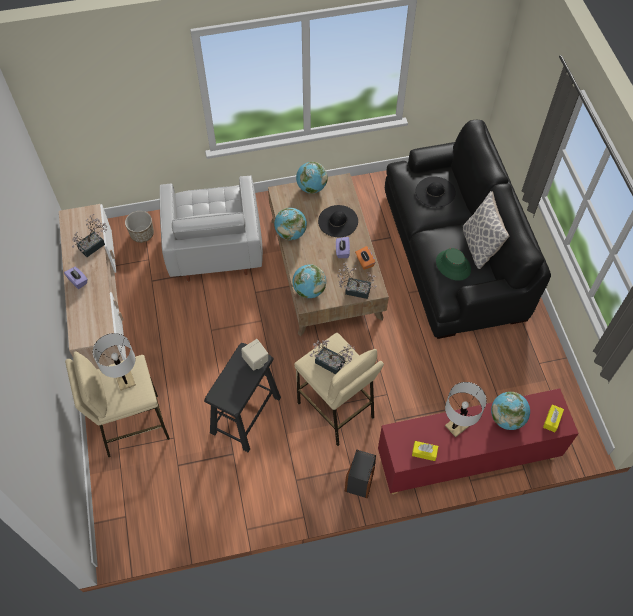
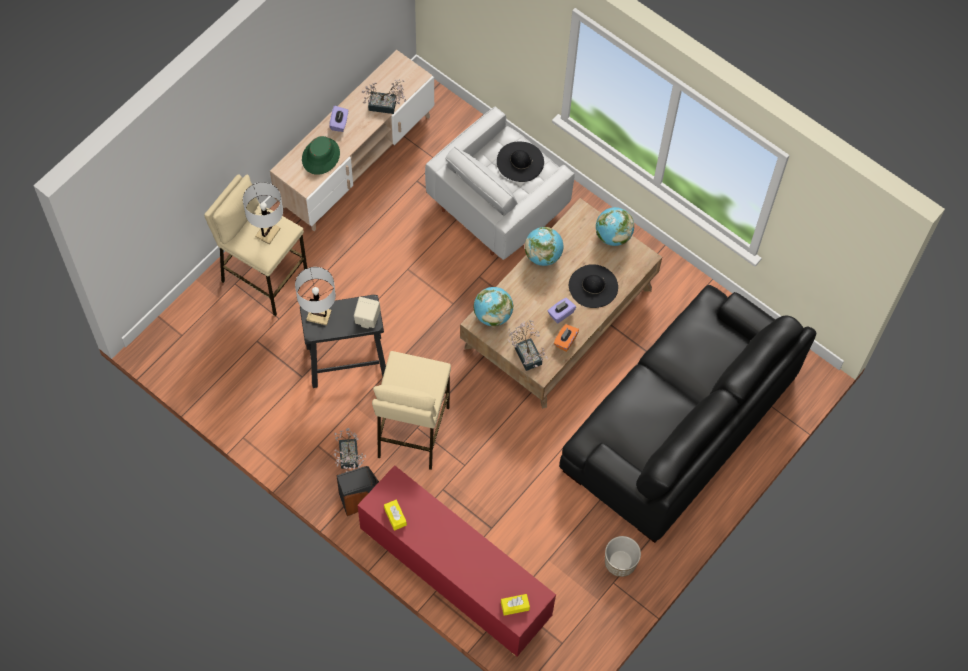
camera: 50 degrees right, 5 degrees up
(142, 234) = (459, 134): planter -> planter (620, 562)
(333, 364) = (412, 382): potted plant -> potted plant (348, 459)
(435, 192) = (704, 349): black hat -> black hat (520, 161)
(453, 265) = (626, 421): green hat -> green hat (320, 156)
(457, 425) = (444, 528): white table lamp -> white table lamp (319, 315)
(479, 246) = (672, 431): pillow -> none
(506, 418) = (485, 565): globe -> none

